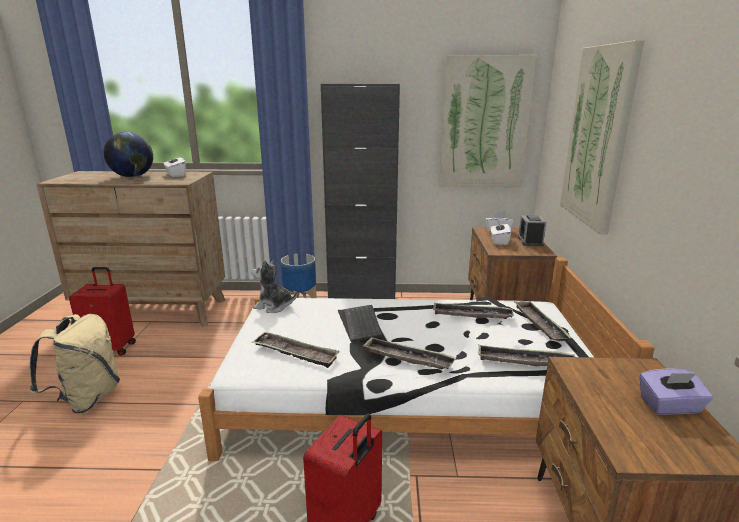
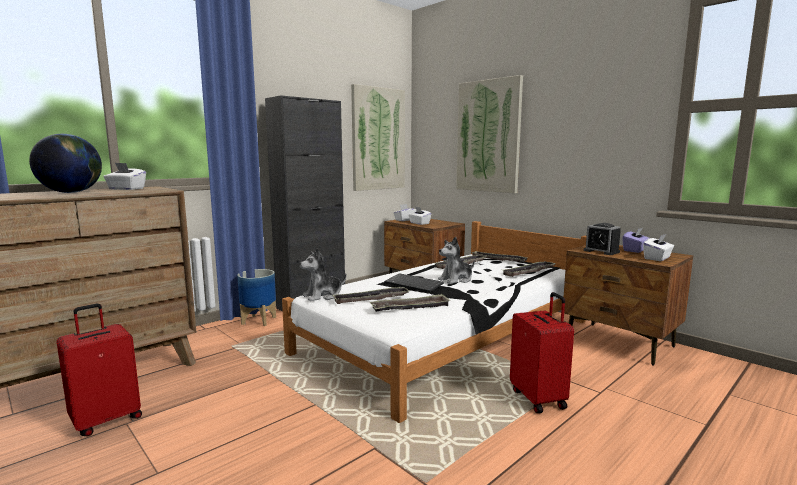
camera: 45 degrees left, 10 degrees down
(87, 399) = (179, 459): beige backpack -> none
(408, 358) = (479, 287): tray -> tray (371, 299)
(417, 336) = (456, 280): none -> plush toy
(530, 241) = (435, 221): alarm clock -> alarm clock (601, 251)
(654, 443) = (657, 258): none -> white tissue box

